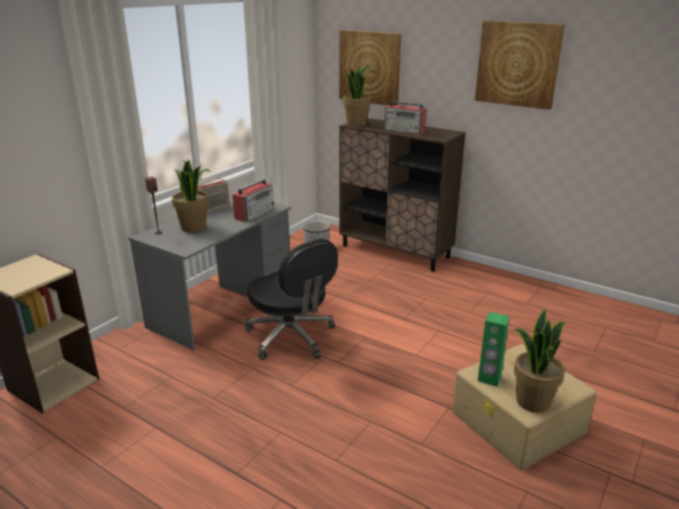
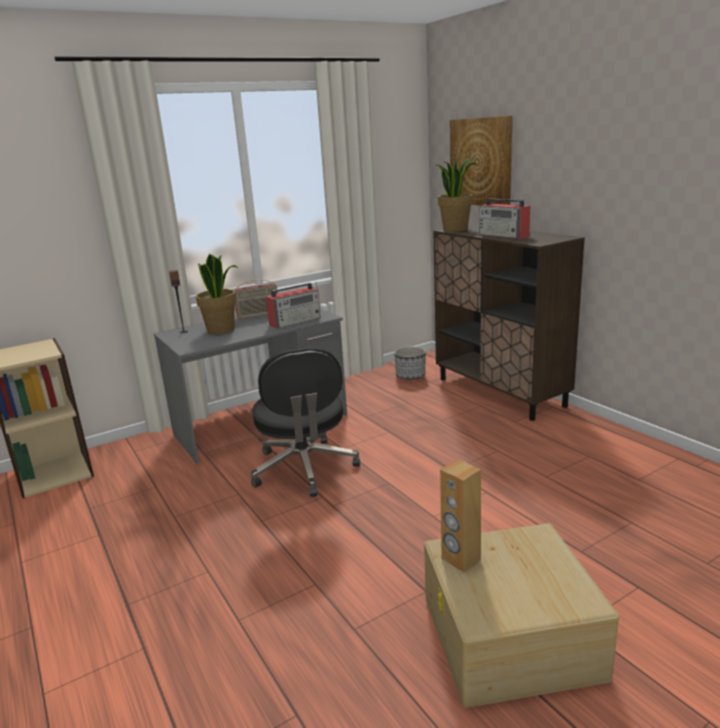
camera: 25 degrees right, 5 degrees down
(489, 379) = (460, 559): green speaker -> brown speaker
(518, 64) = (649, 139): picture -> none
(532, 401) = (498, 605): potted plant -> none

